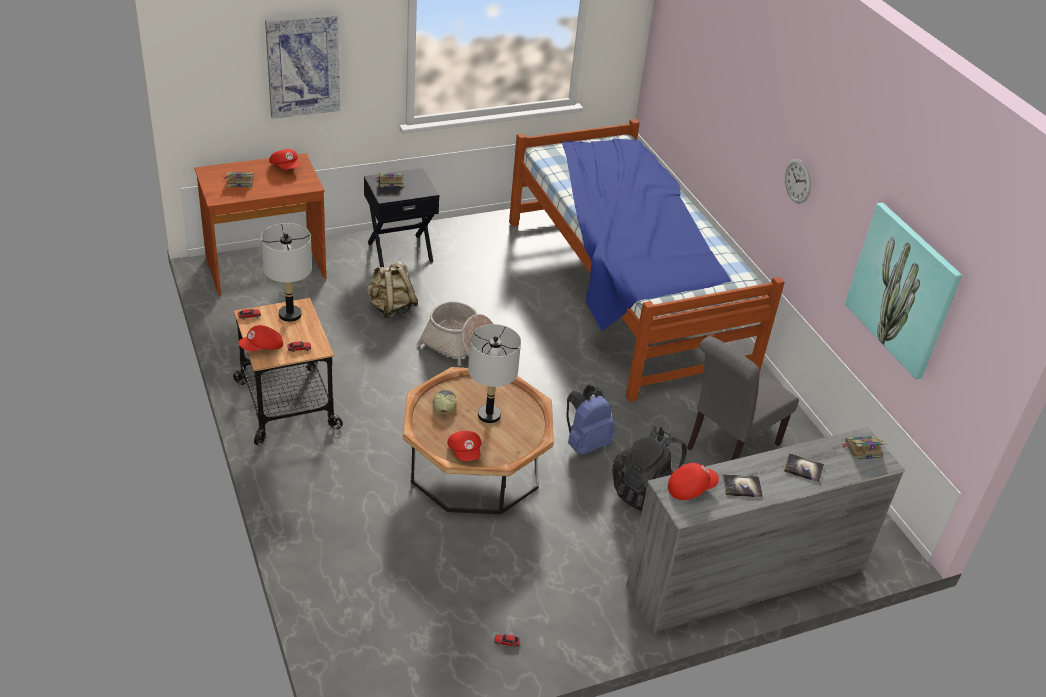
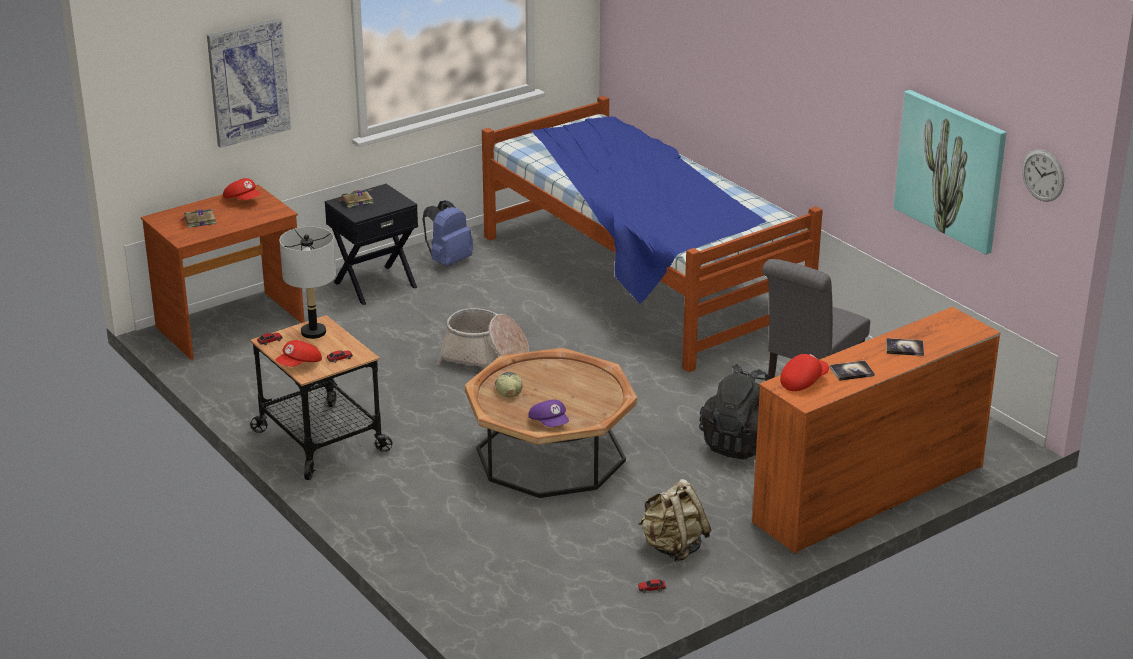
camera: 10 degrees left, 10 degrees down
(391, 308) = (391, 337): beige backpack -> beige backpack (673, 548)
(465, 452) = (549, 423): red cap -> purple cap
(489, 415) = (559, 389): grey table lamp -> none
(585, 443) = (658, 415): blue backpack -> blue backpack (448, 261)
(744, 578) = (868, 494): grey dresser -> orange dresser
(798, 181) = (813, 100): wall clock -> wall clock (1043, 175)
(862, 449) = (955, 324): book -> none

